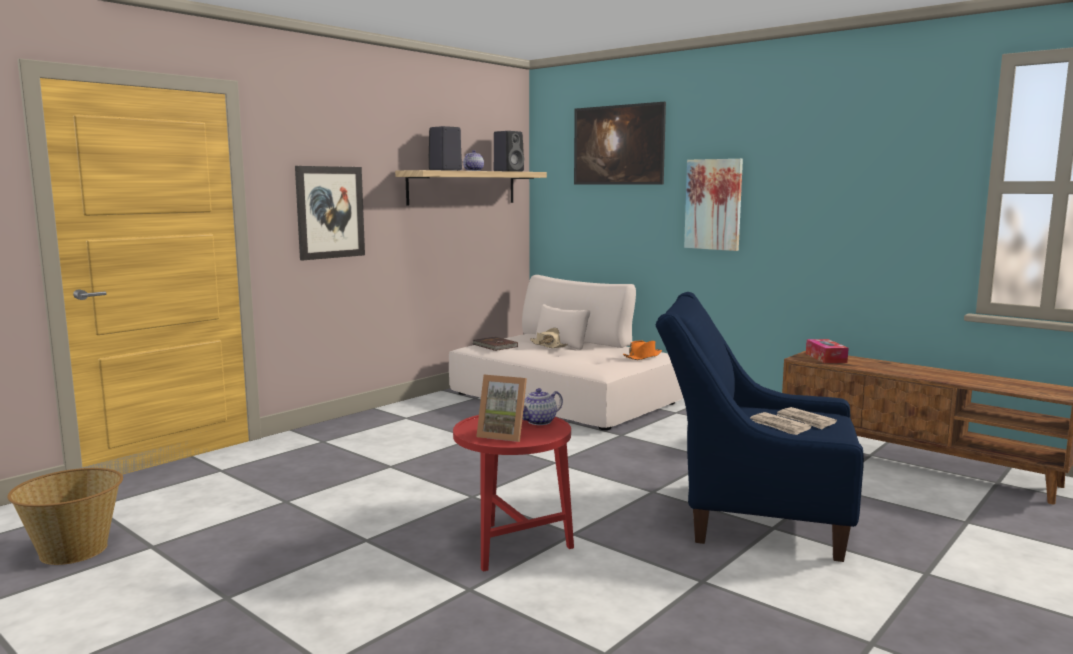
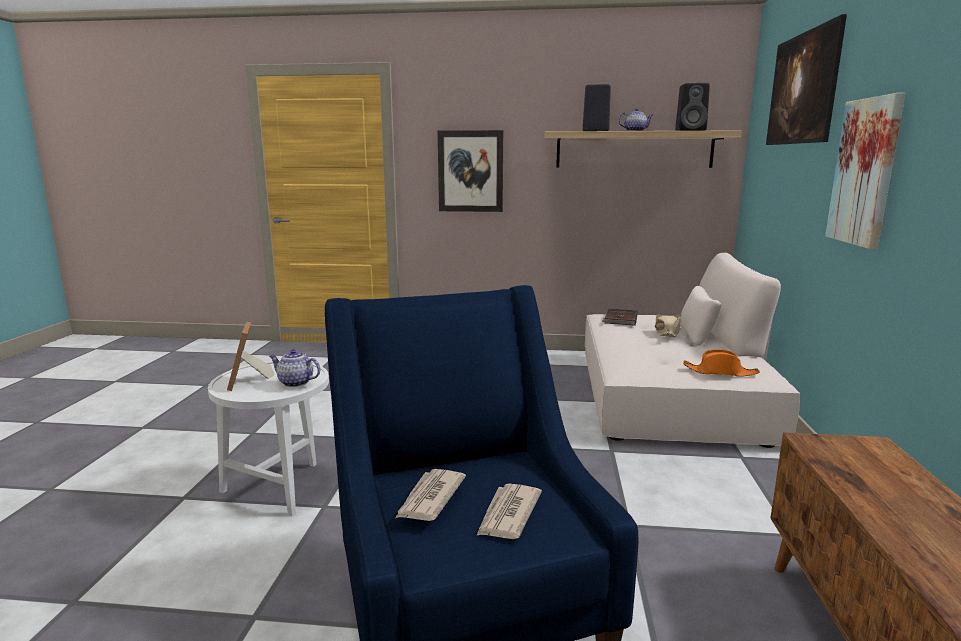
camera: 55 degrees right, 5 degrees up
(74, 551) = (189, 373): basket -> none
(512, 544) = (280, 486): red side table -> white side table
(826, 358) = (861, 459): tissue box -> none

